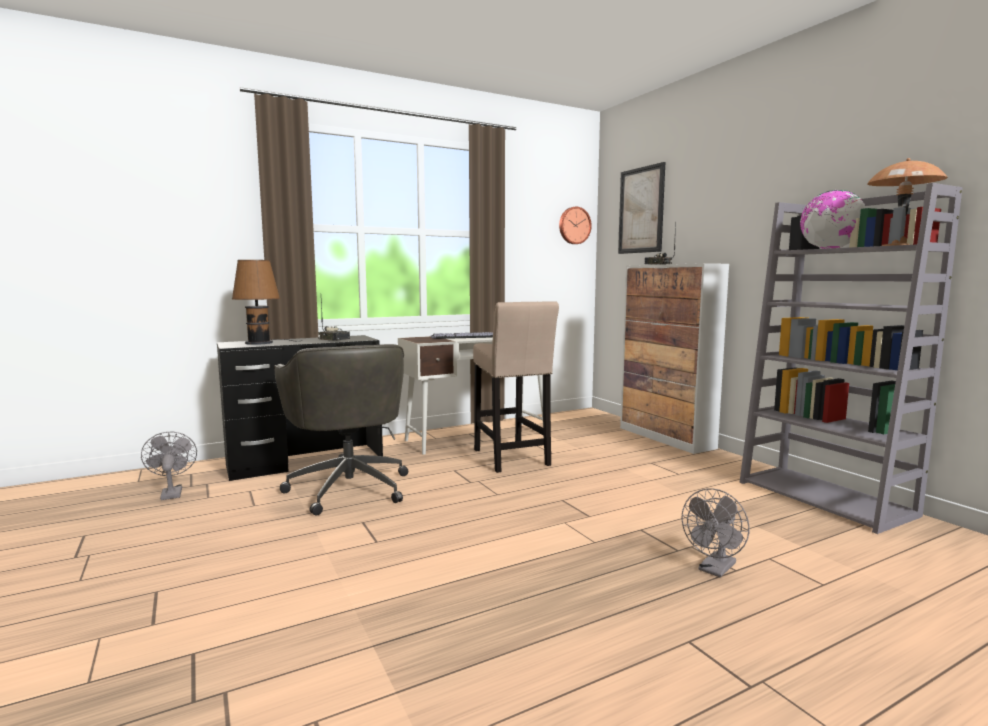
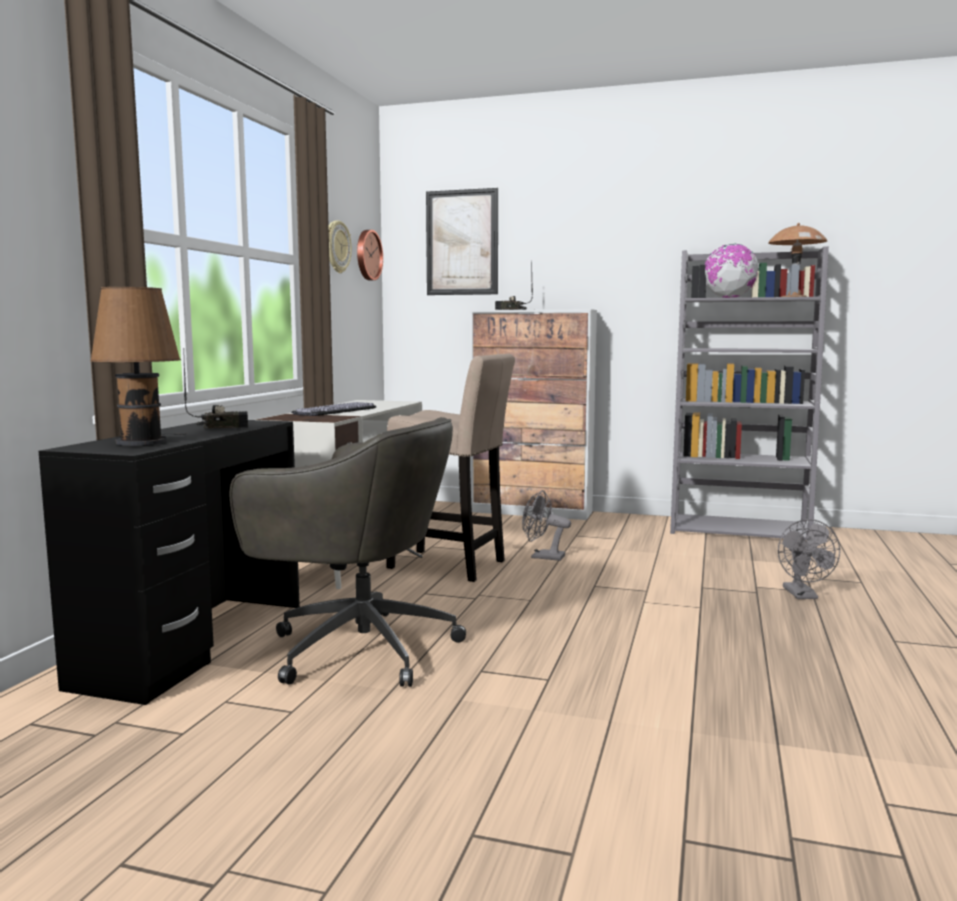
camera: 45 degrees left, 0 degrees up
(171, 492) = (88, 755): grey fan -> grey fan (542, 557)
(532, 222) = (337, 247): none -> wall clock

